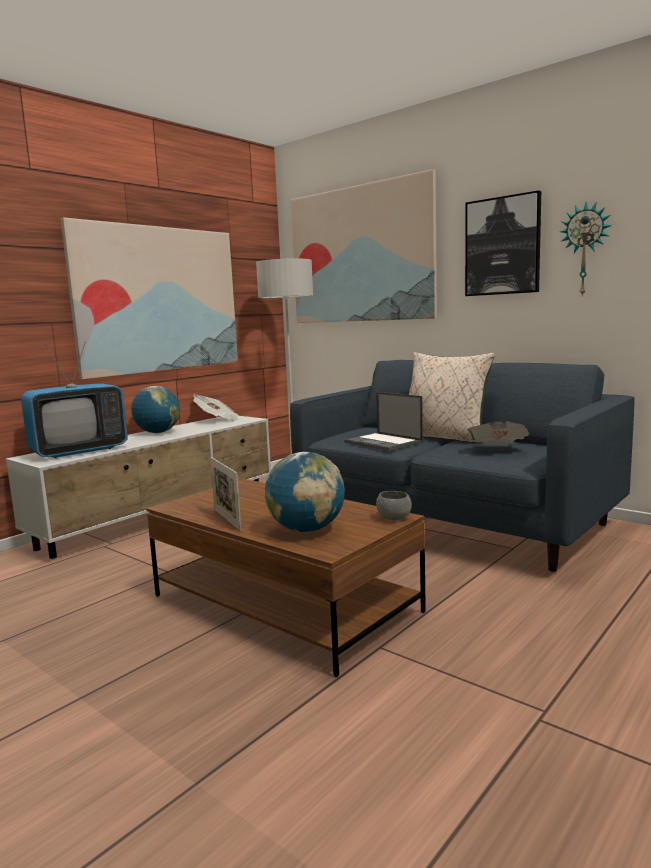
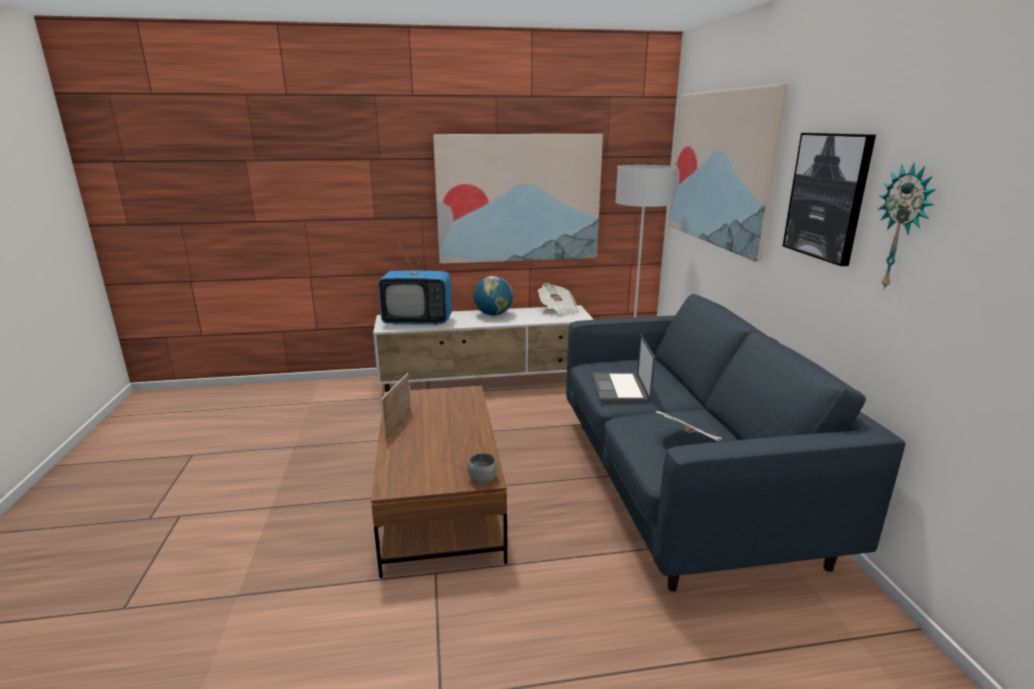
camera: 40 degrees right, 10 degrees up
(306, 530) = (415, 460): globe -> none
(445, 437) = (686, 402): beige pillow -> none

